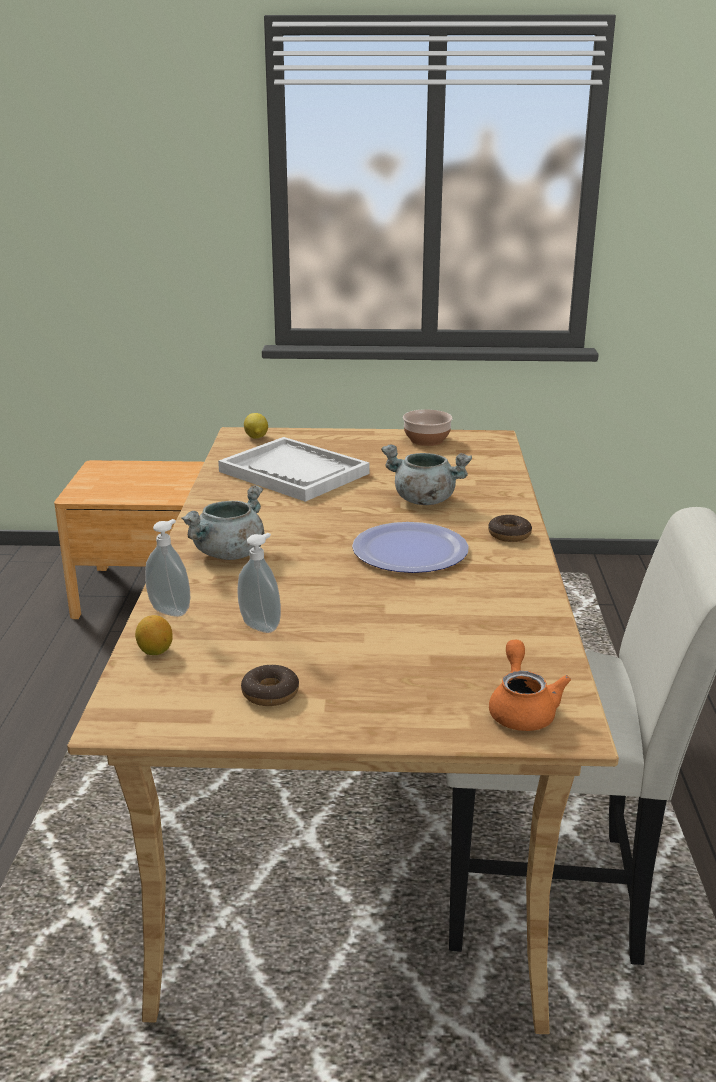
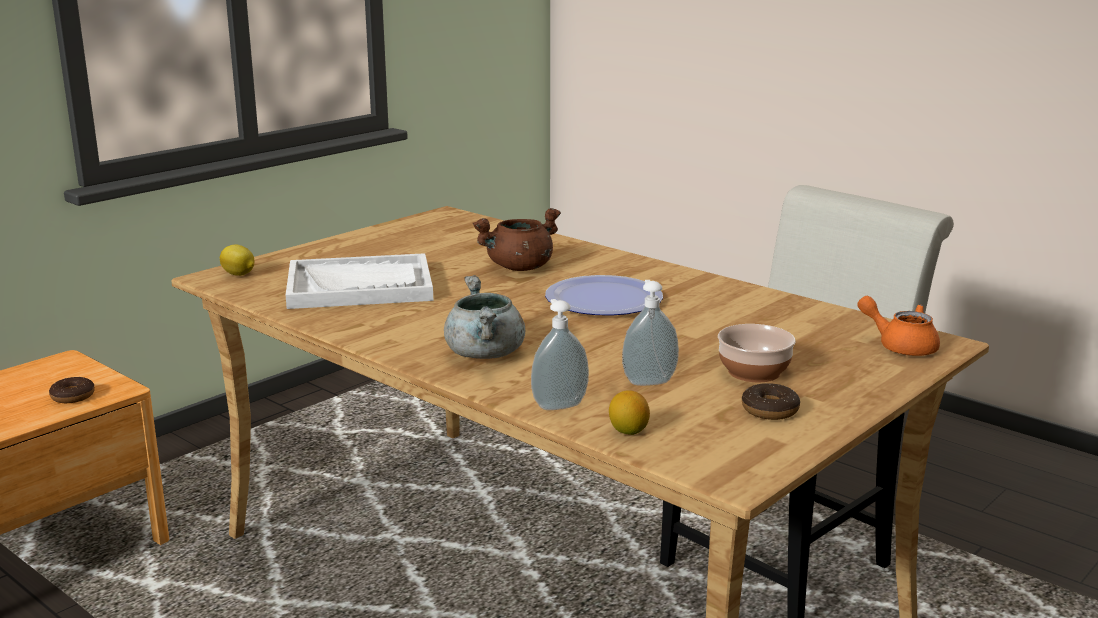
camera: 50 degrees left, 5 degrees down
(423, 500) = (519, 268): grey cooking pot -> brown cooking pot
(426, 440) = (400, 231): bowl -> bowl (754, 372)
(509, 535) = (635, 266): donut -> donut (73, 396)

